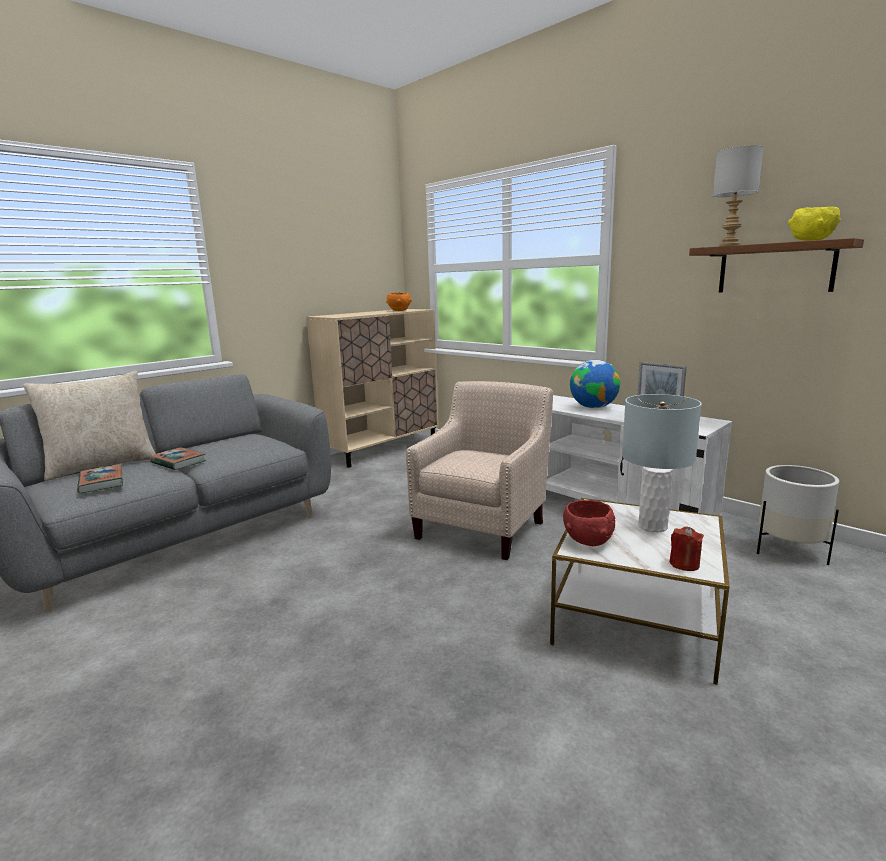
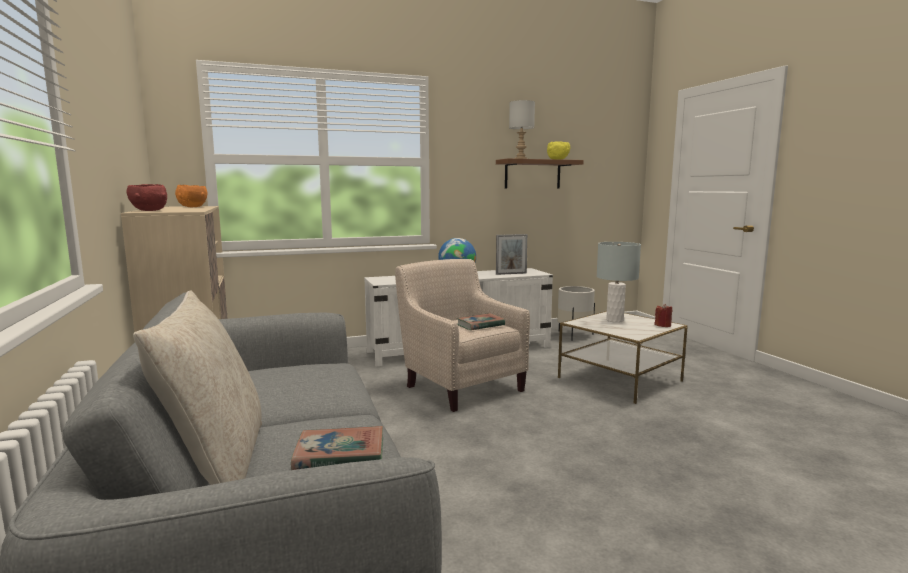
camera: 65 degrees left, 5 degrees down
(178, 462) = (308, 411): book -> book (480, 325)
(588, 541) = (626, 333): red bowl -> red bowl (149, 211)

